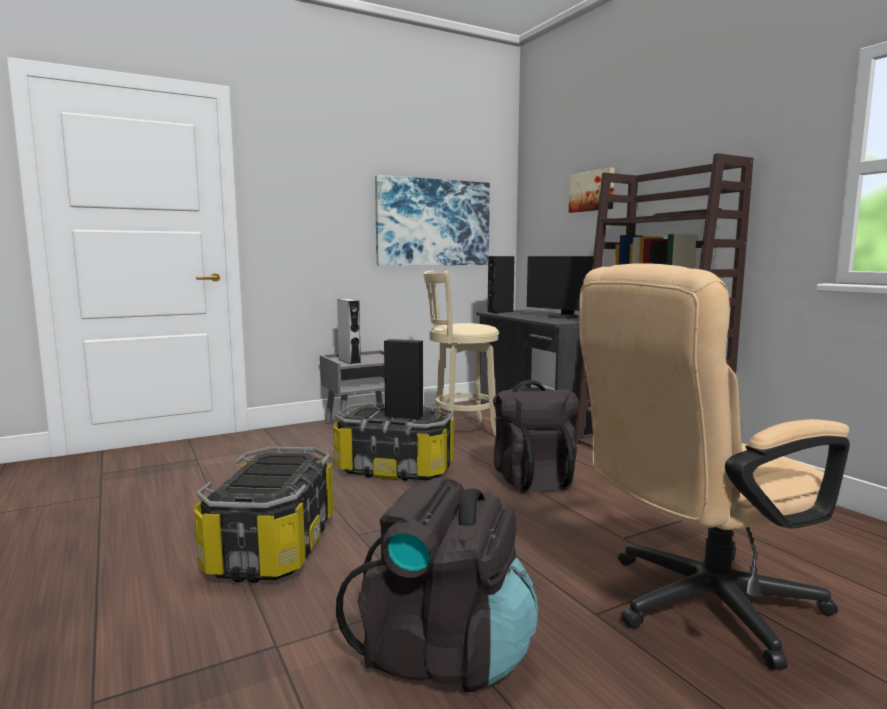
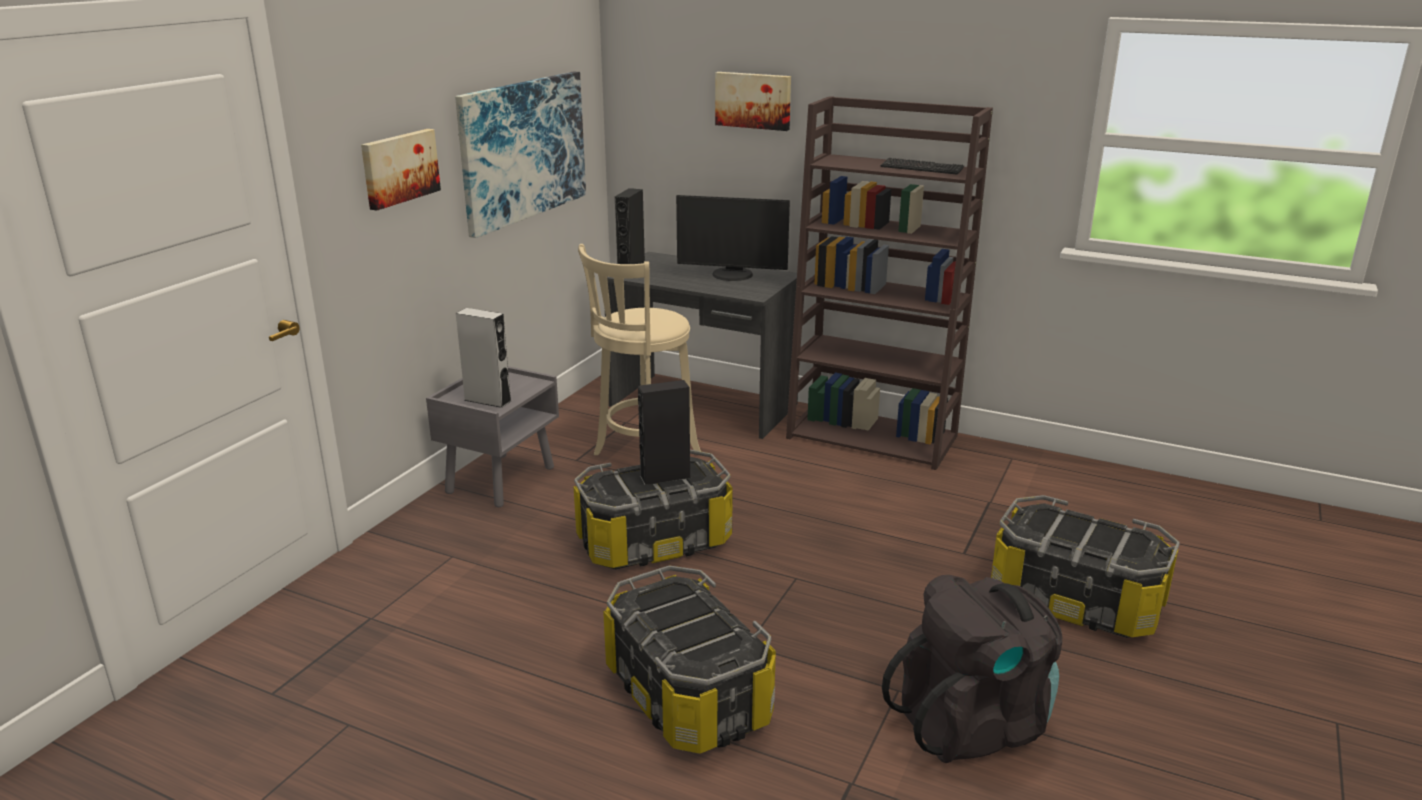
camera: 35 degrees left, 15 degrees up
(321, 207) = (399, 168): none -> picture
(531, 478) = (807, 506): black backpack -> none
(695, 606) = (1075, 602): beige office chair -> storage box

